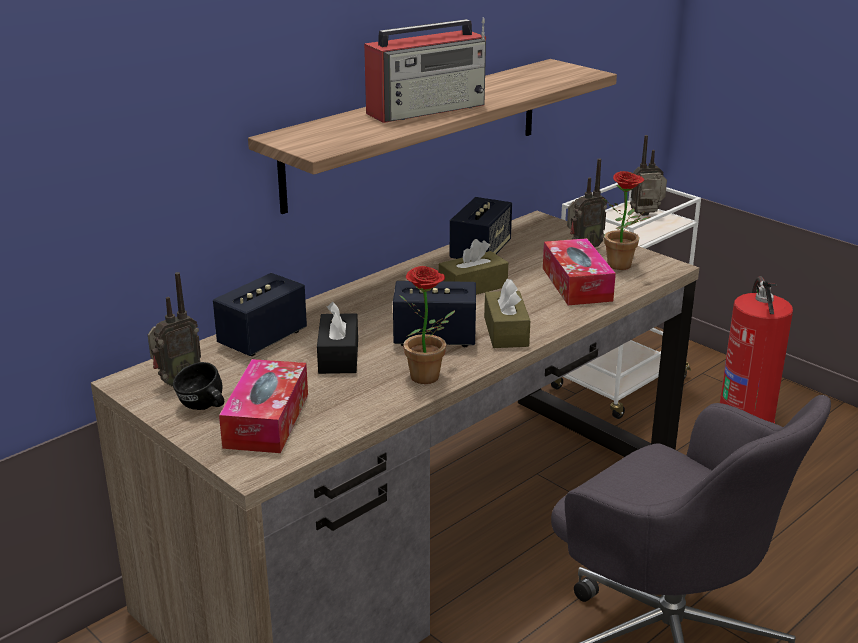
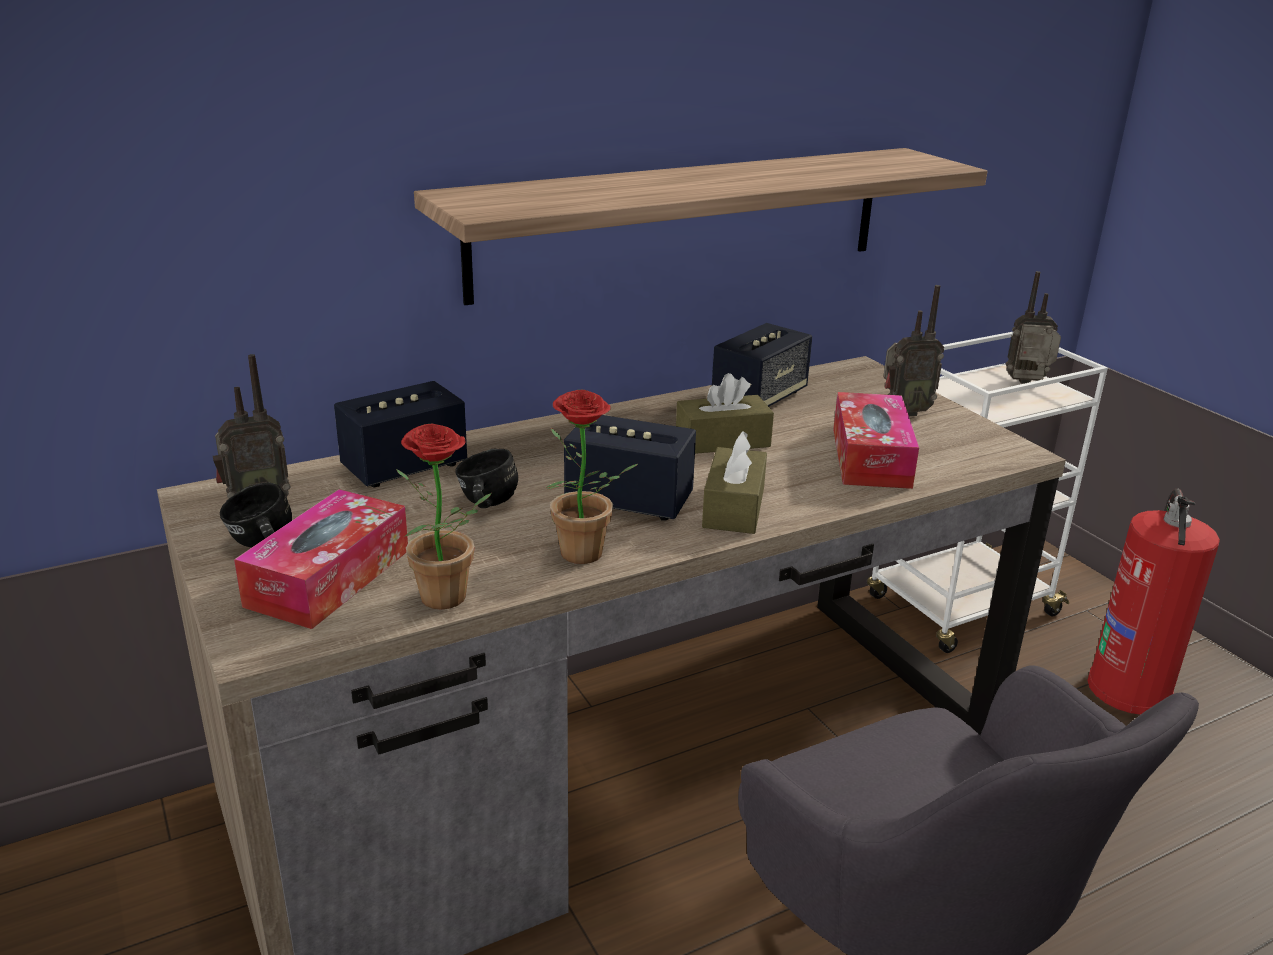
camera: 15 degrees right, 0 degrees up
(338, 356) = (484, 505): black tissue box -> black mug
(428, 109) = (683, 184): radio -> none
(624, 266) = (952, 443): potted plant -> potted plant (447, 602)

